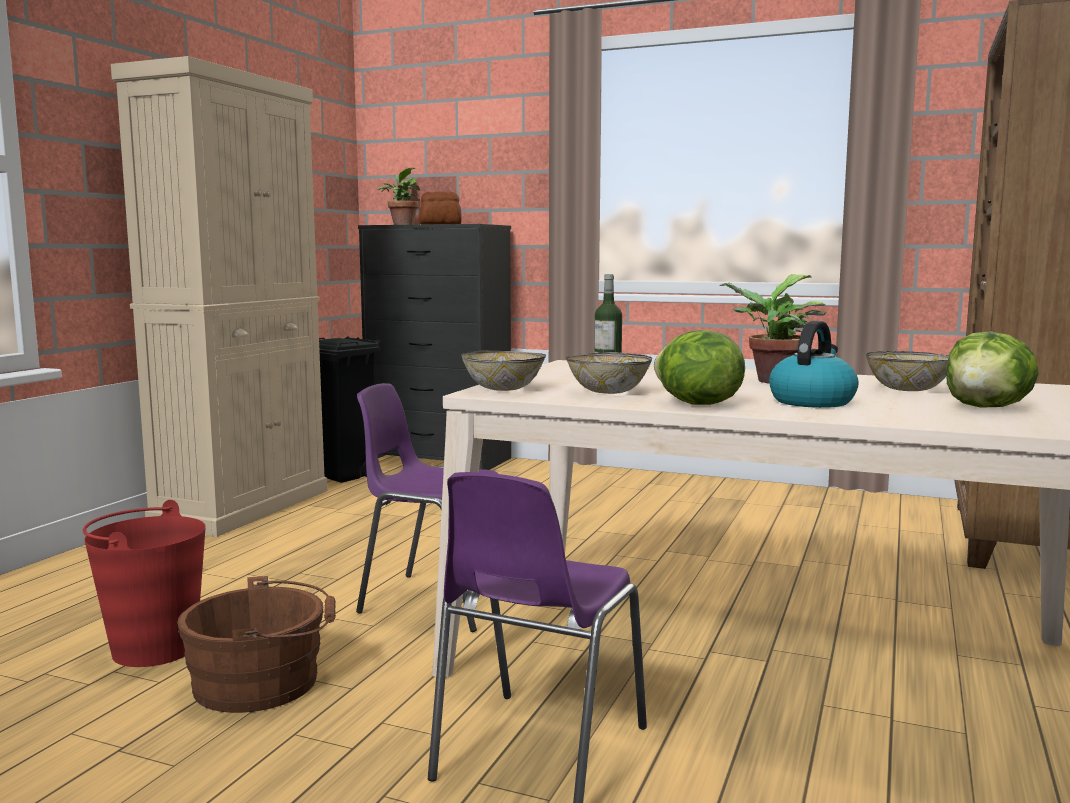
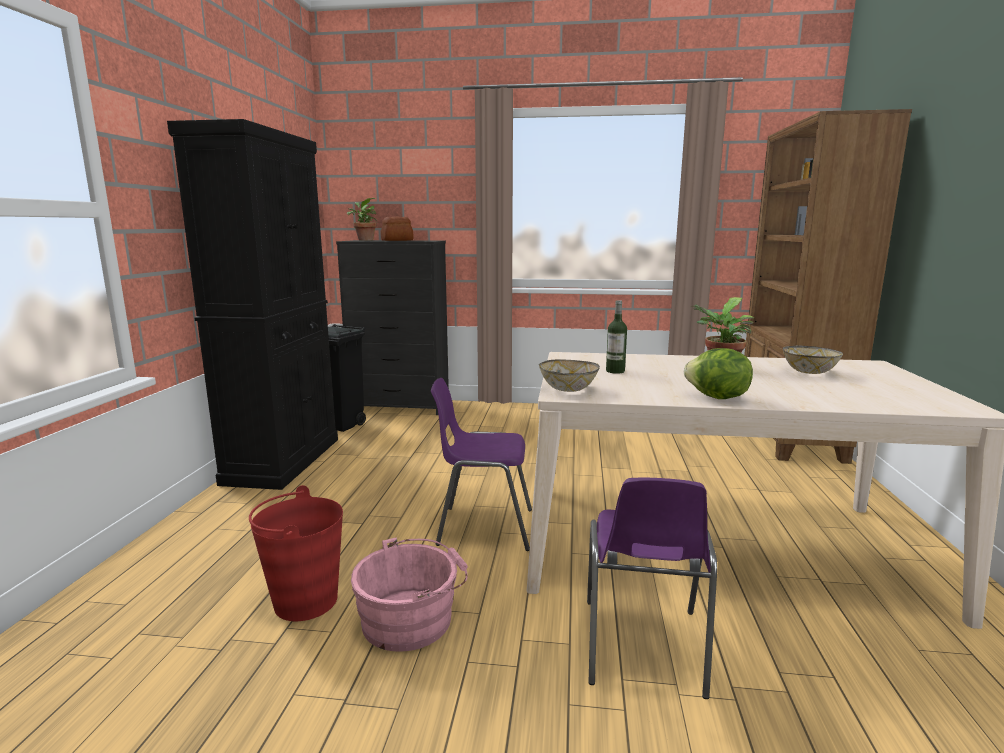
camera: 15 degrees left, 5 degrees up
(243, 507) = (283, 460): beige cabinet -> black cabinet
(264, 682) = (412, 618): brown bucket -> pink bucket
(609, 392) = (642, 387): bowl -> none
(812, 401) = (777, 389): kettle -> none
(986, 408) = (880, 388): lettuce -> none

